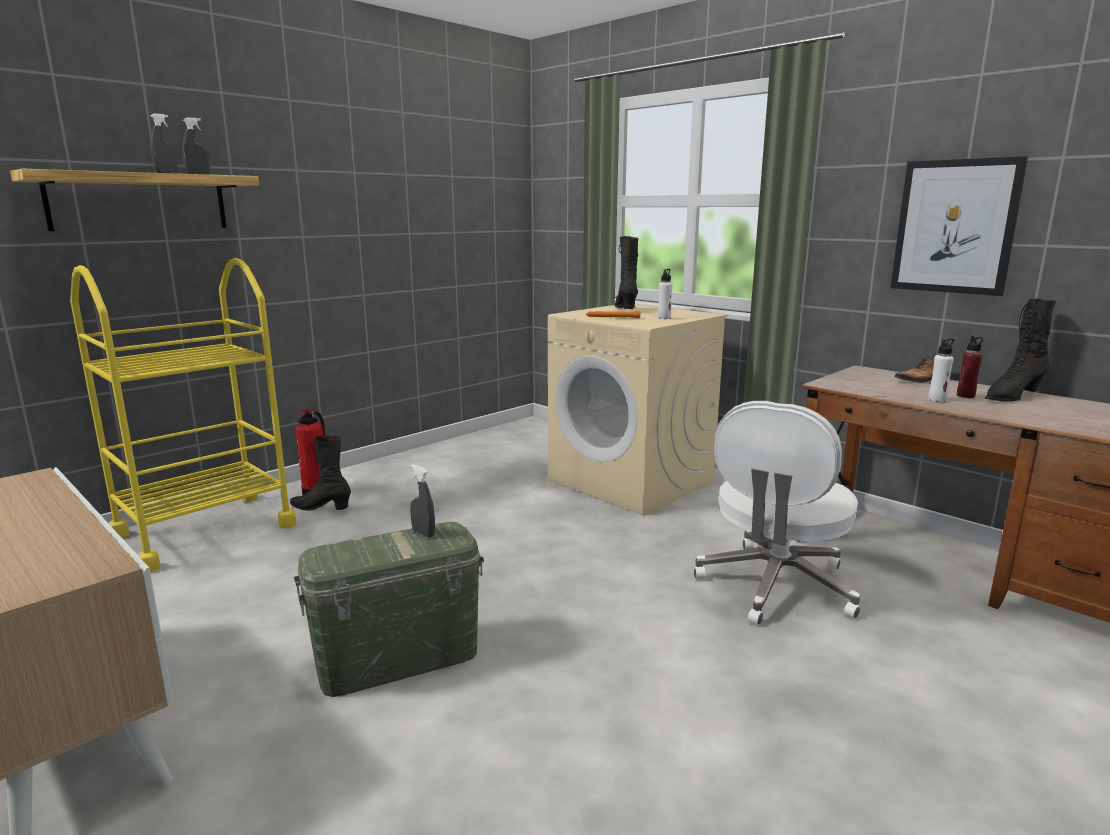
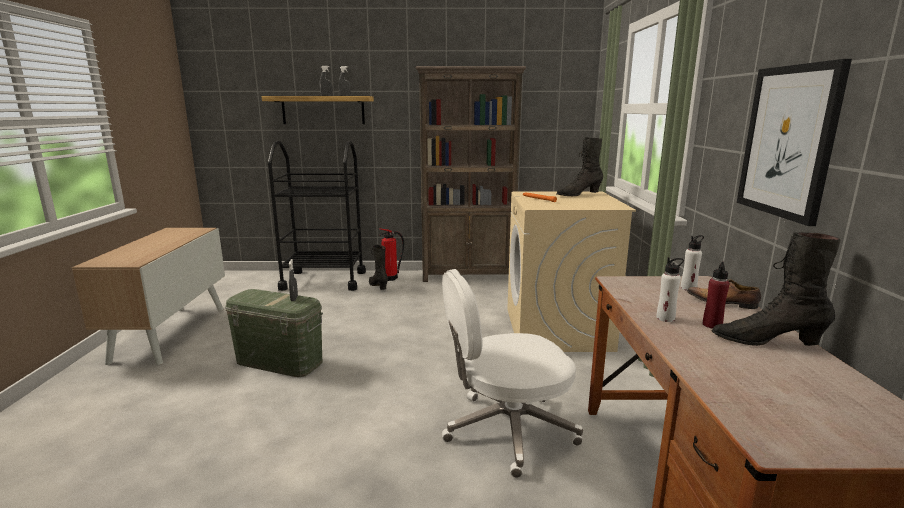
camera: 45 degrees right, 0 degrees up
(205, 530) = (324, 280): yellow cart -> black cart
(422, 457) = (468, 276): none -> brown bookcase
(626, 308) = (578, 195): black boot -> black boot turned 150 degrees counterclockwise
(664, 318) = (572, 204): white bottle -> white bottle (688, 288)

